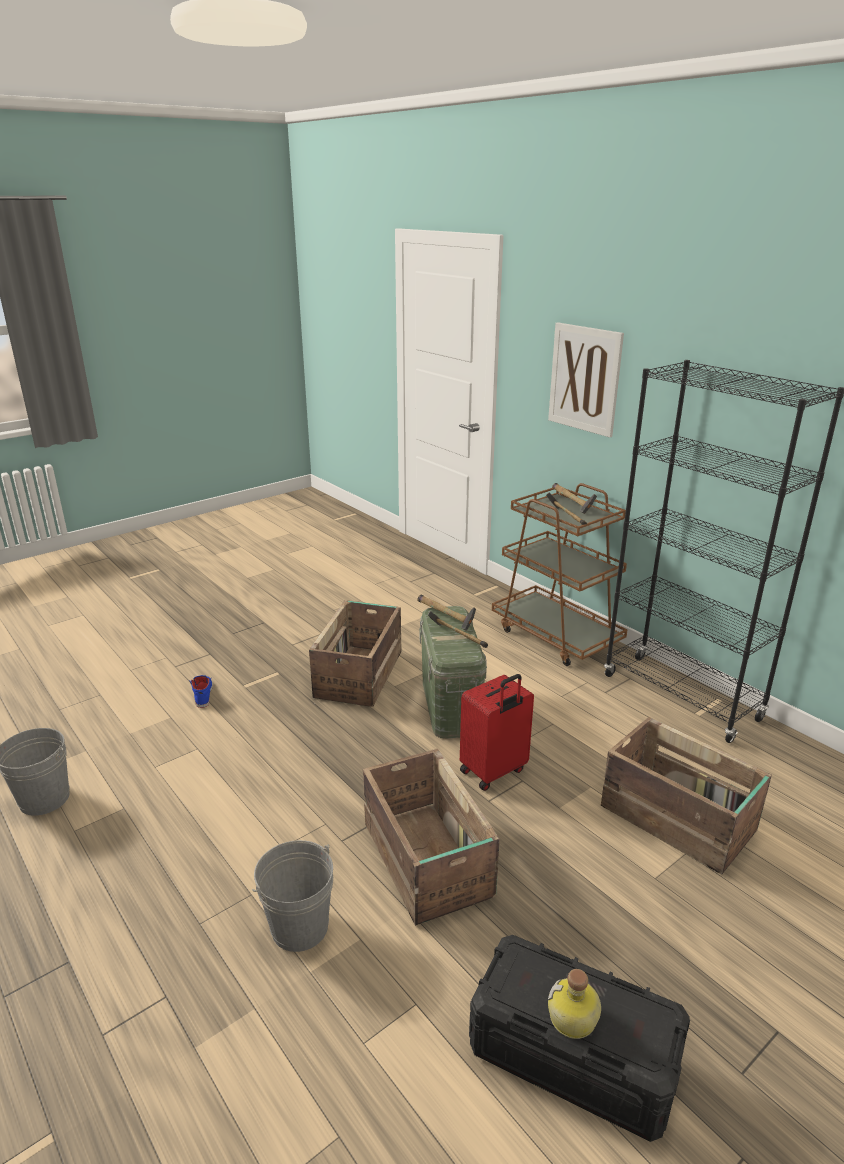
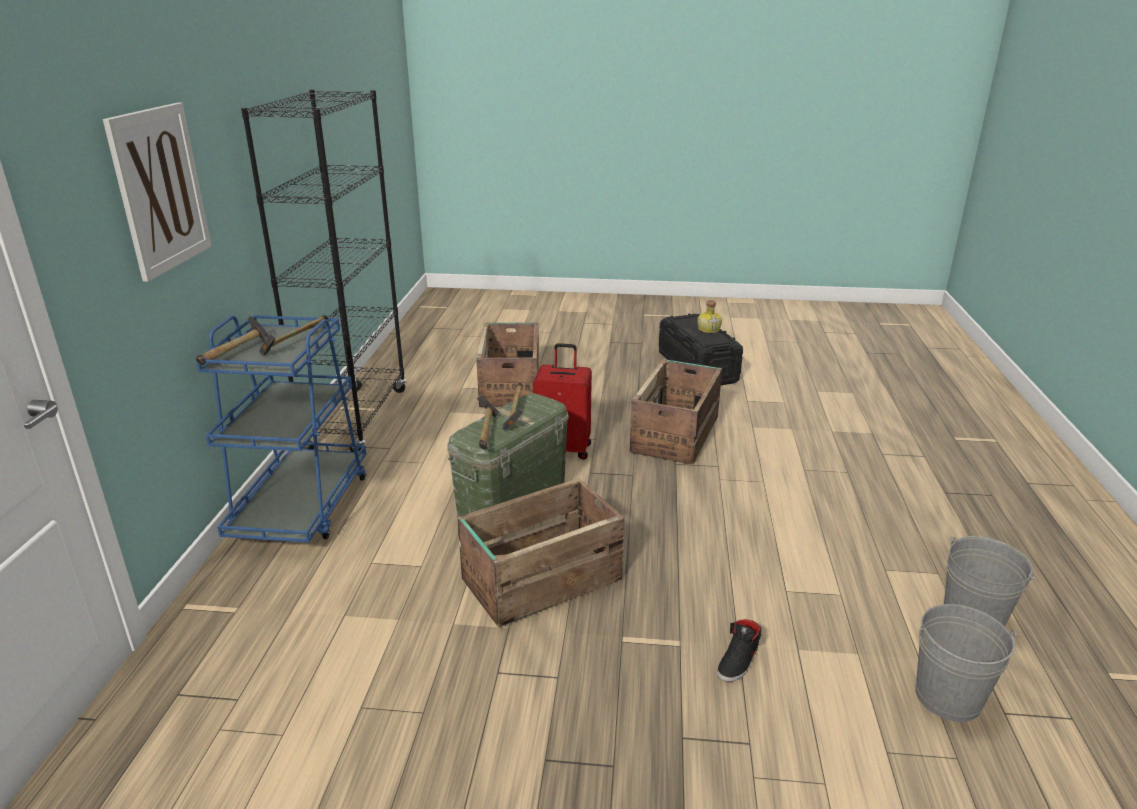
camera: 135 degrees left, 0 degrees up
(203, 694) = (738, 661): blue shoe -> black shoe
(300, 927) = (783, 444): grey bucket -> grey bucket (947, 697)
(556, 635) = (302, 506): brown cart -> blue cart

